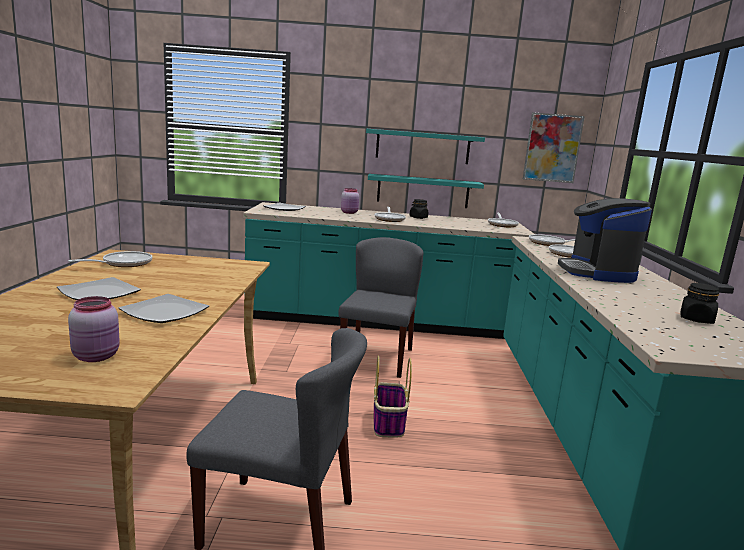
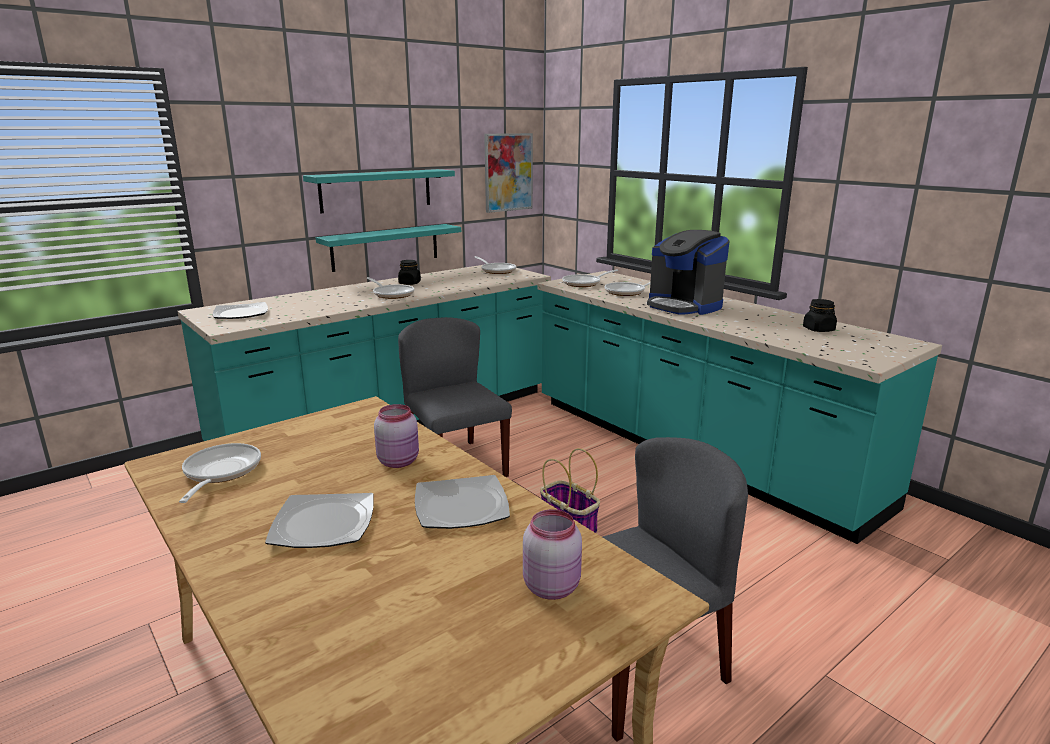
camera: 40 degrees left, 5 degrees up
(349, 212) = (328, 297): pink jar -> pink jar (399, 461)

